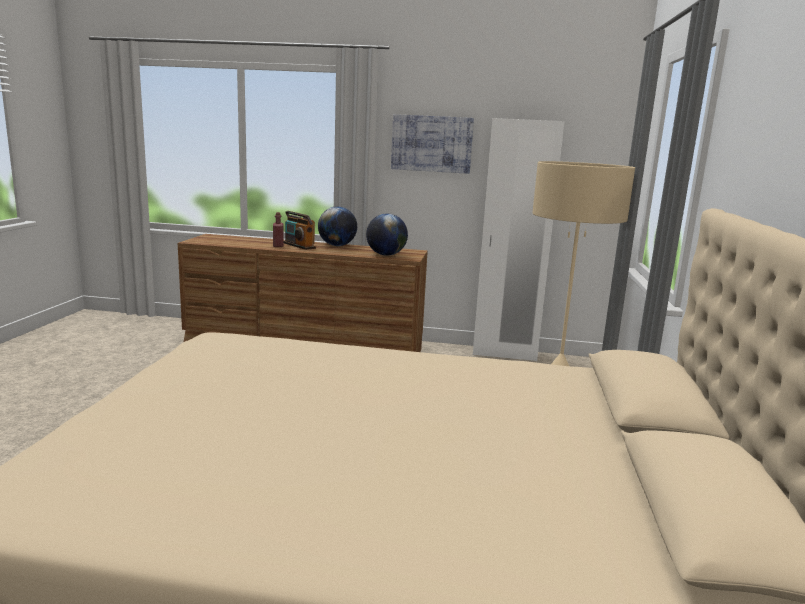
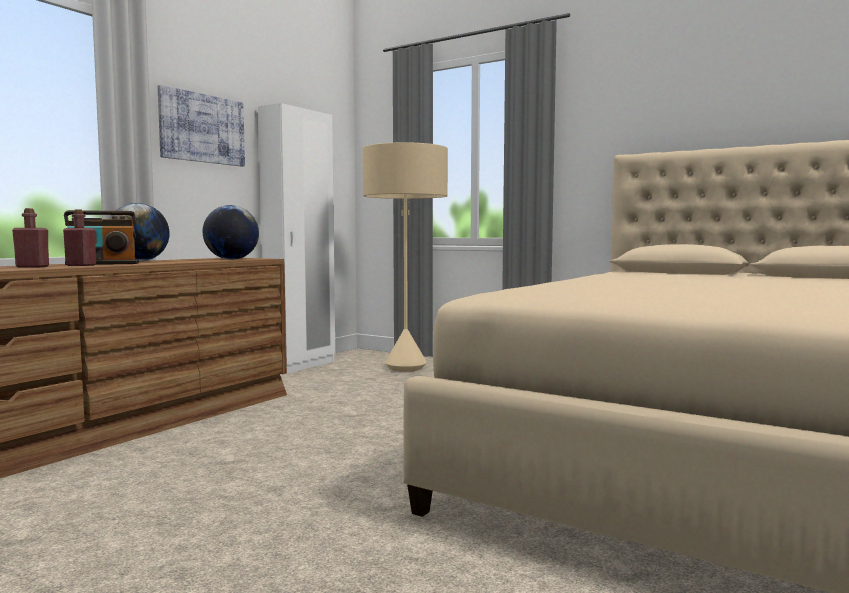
camera: 65 degrees left, 10 degrees down
(258, 242) = (32, 267): none -> red bottle

